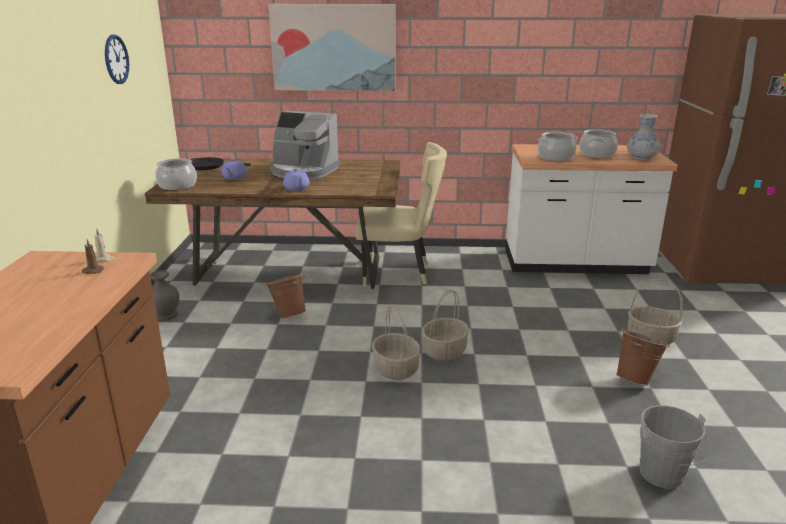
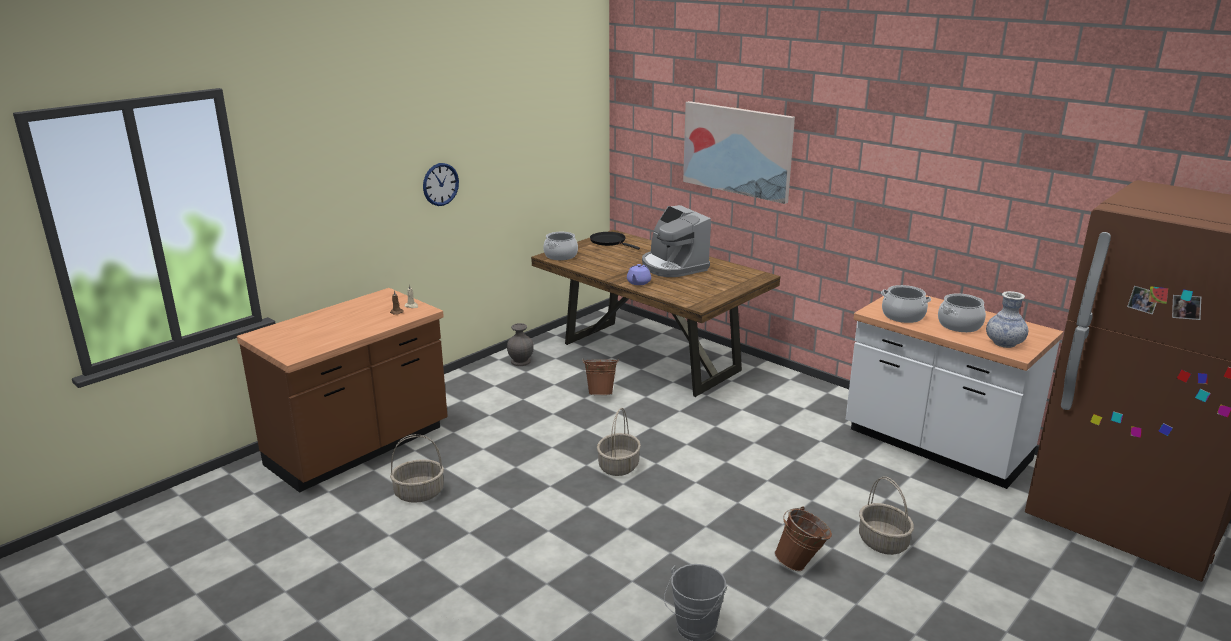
camera: 40 degrees right, 0 degrees up
(116, 59) = (534, 144): wall clock -> wall clock (440, 184)
(234, 178) = (611, 259): purple teapot -> none
(399, 273) = (738, 391): beige chair -> none
(444, 351) = (675, 470): basket -> basket (419, 493)

